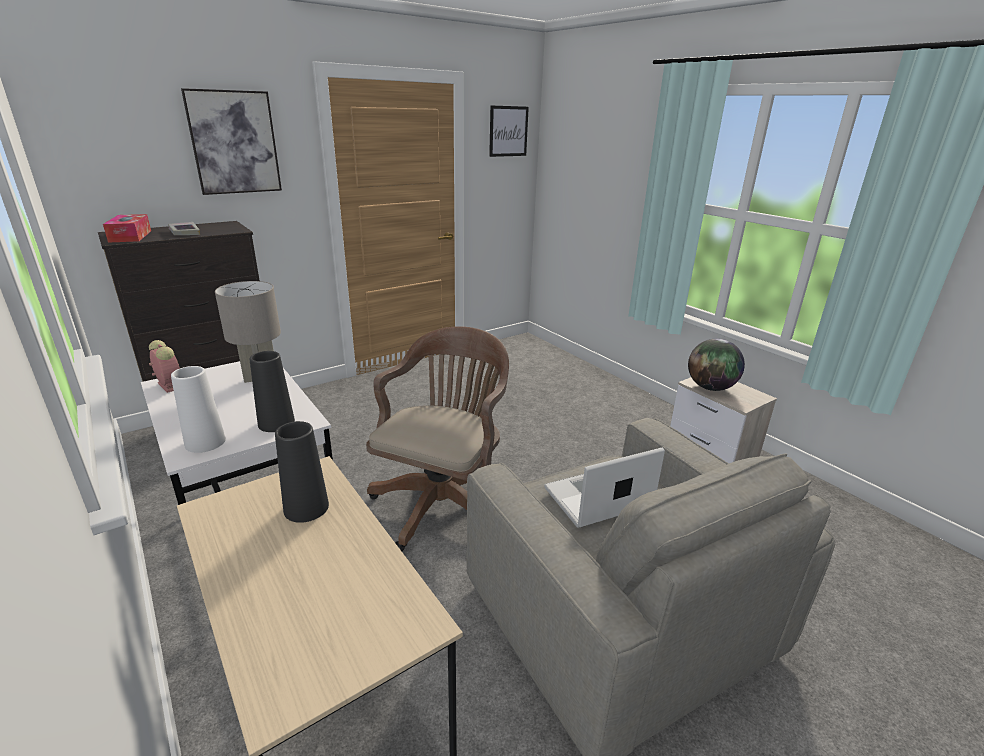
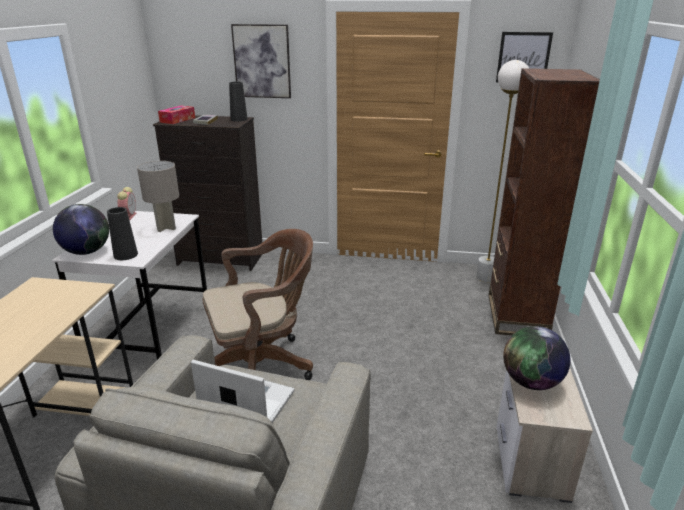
camera: 45 degrees right, 0 degrees up
(205, 442) = (86, 252): white vase -> globe
(306, 508) = (59, 304): black vase -> black vase (239, 119)
(510, 349) = (486, 278): none -> white floor lamp
(568, 368) = (516, 315): none -> brown bookcase

